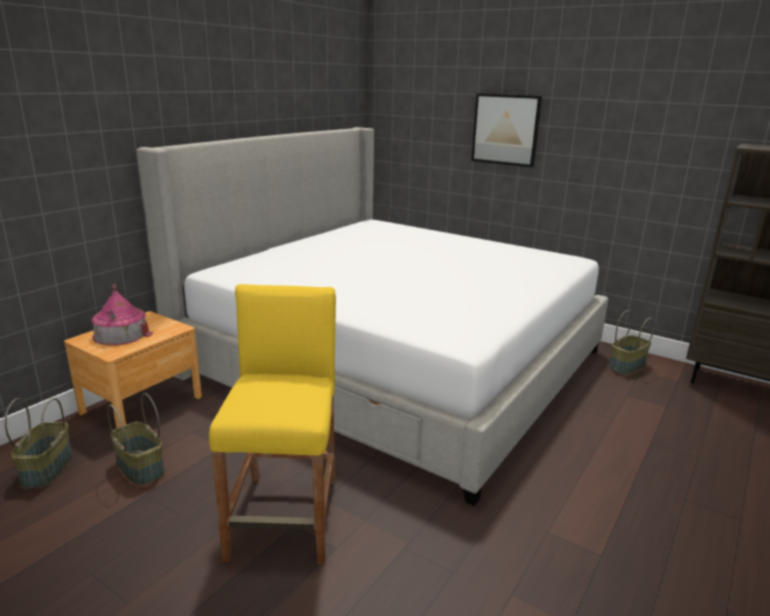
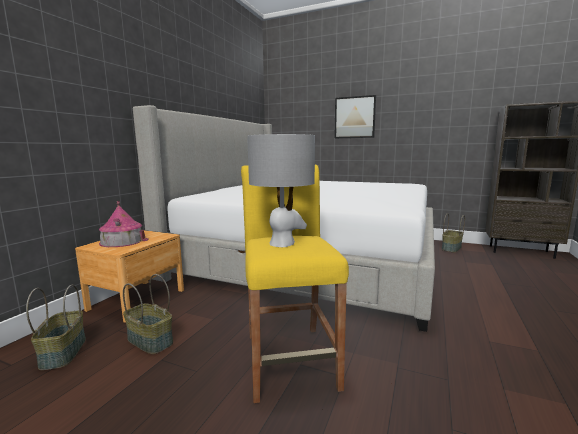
camera: 10 degrees left, 10 degrees down
(264, 395) = (282, 243): none -> grey table lamp

